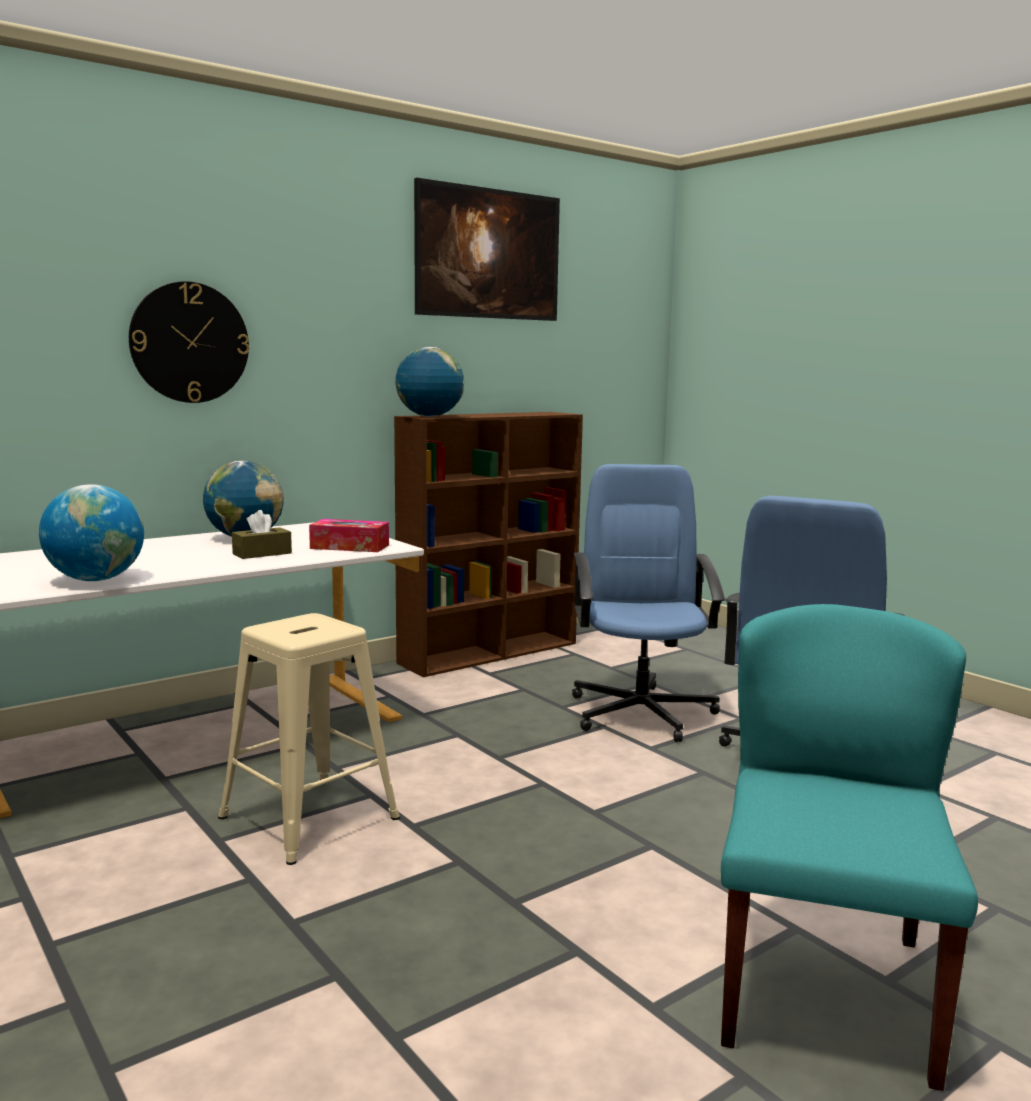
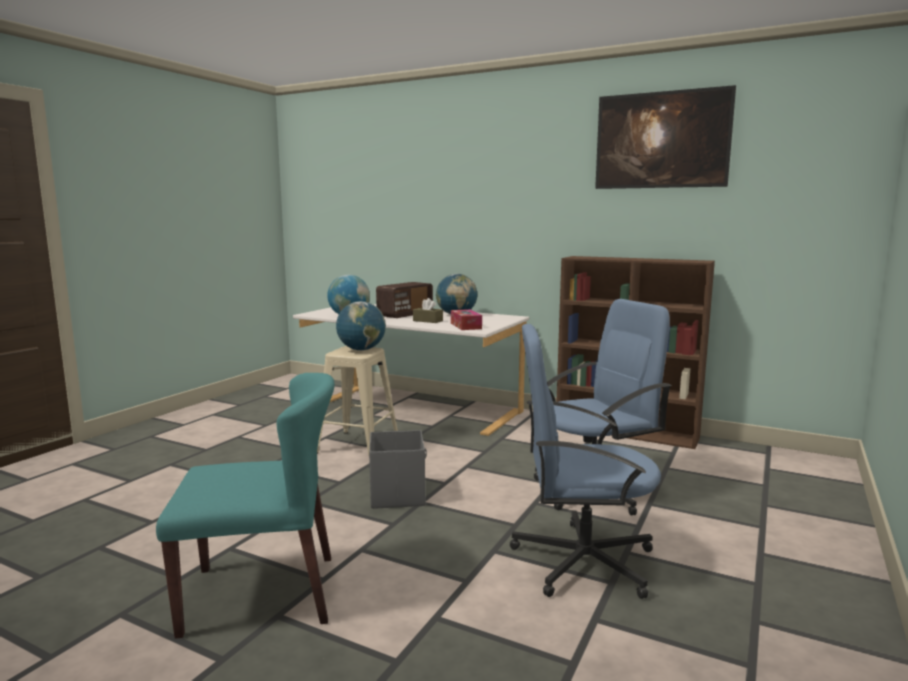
camera: 65 degrees right, 0 degrees up
(164, 554) = (405, 314): none -> radio
(189, 342) = (460, 211): wall clock -> none
(429, 416) = (580, 257): globe -> globe (361, 350)
(554, 823) = (398, 494): none -> grey storage box

